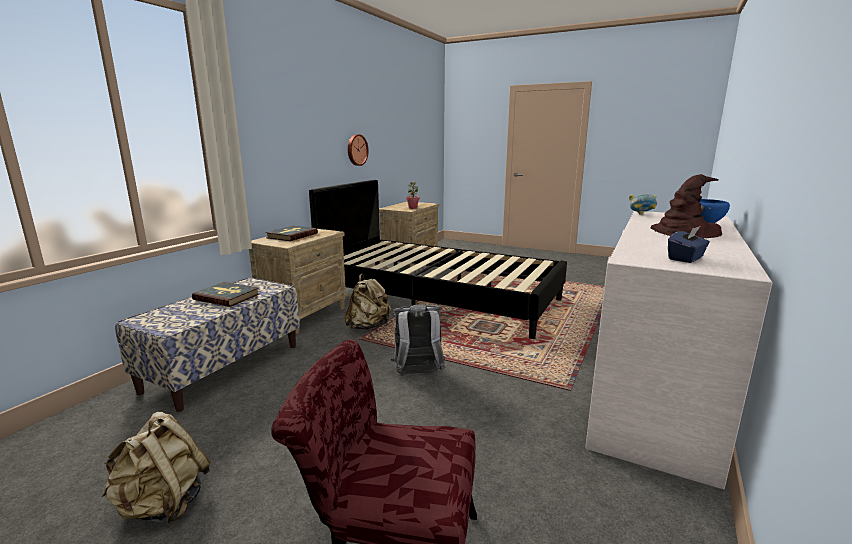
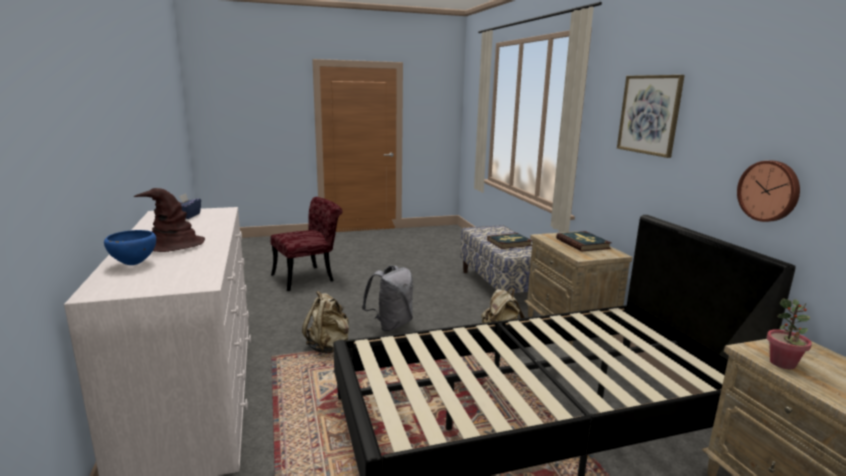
camera: 135 degrees right, 0 degrees up
(163, 505) = (399, 261): beige backpack -> beige backpack (329, 346)
(287, 112) = (649, 114): none -> picture
(641, 215) = (209, 274): bowl -> none

